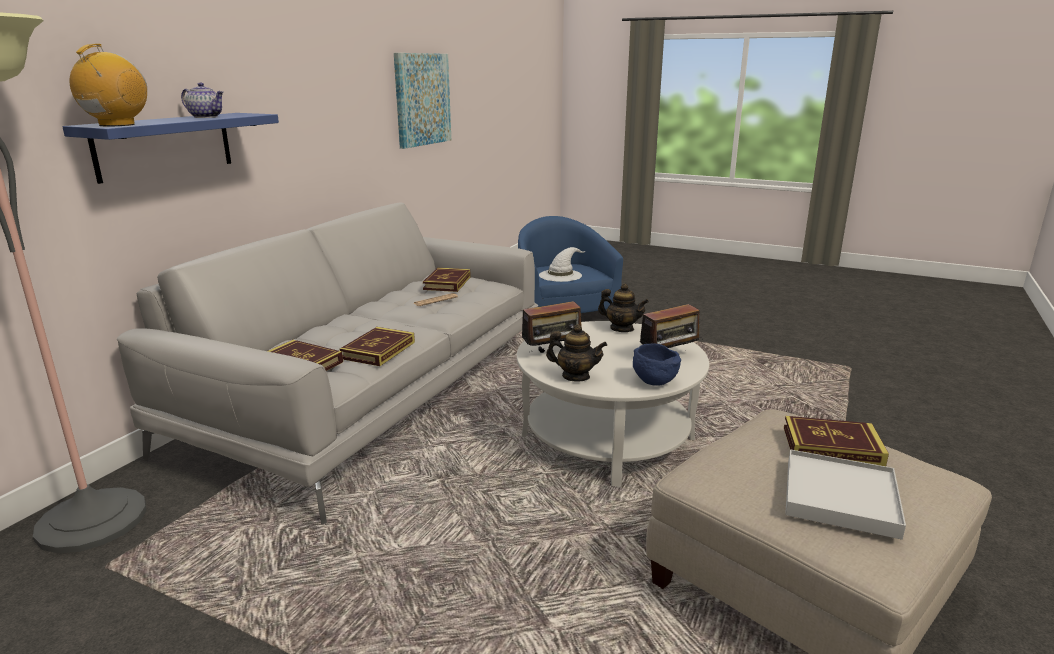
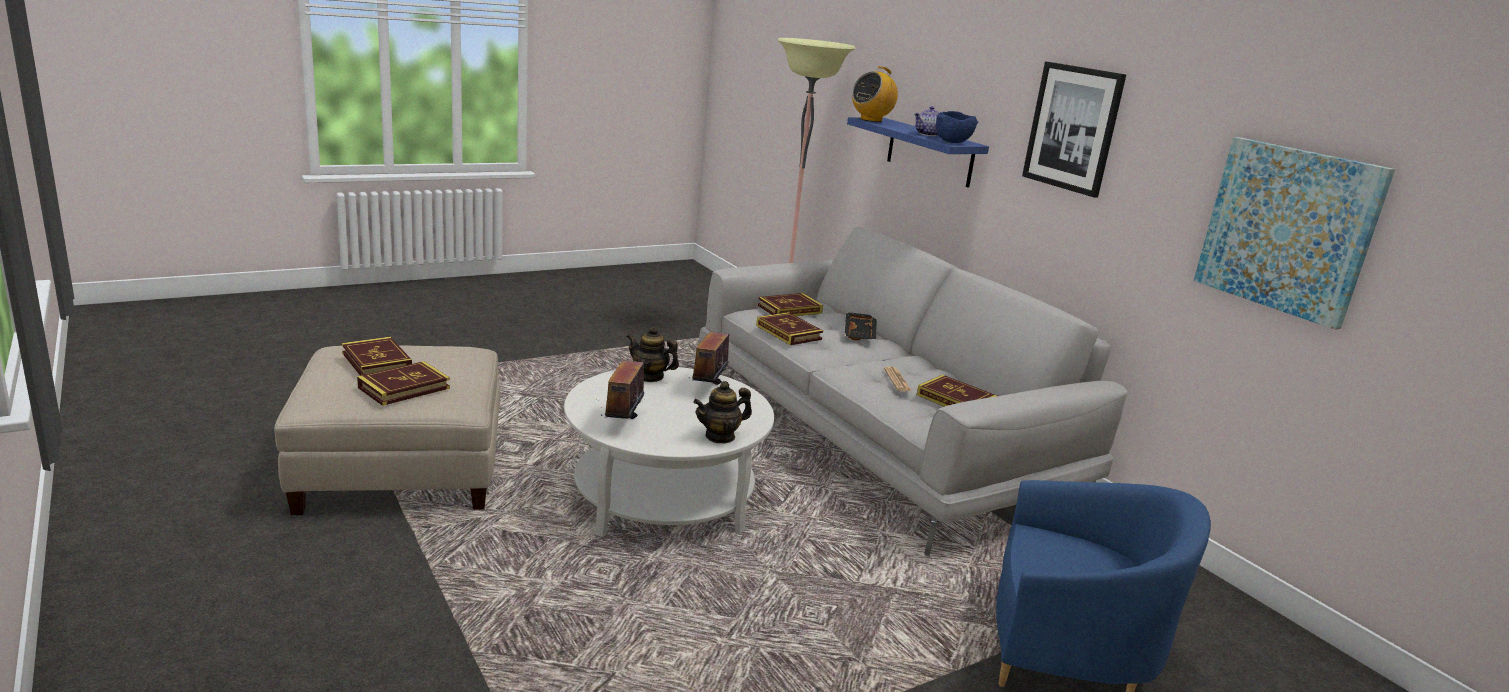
camera: 120 degrees right, 0 degrees up
(116, 125) = (871, 120): radio -> radio turned 90 degrees clockwise
(305, 72) = (1073, 128): none -> picture
(339, 325) = (860, 333): none -> black tray
(560, 275) = (1058, 557): white hat -> none
(575, 376) = (650, 377): teapot -> teapot turned 60 degrees clockwise
(653, 382) = (594, 395): blue bowl -> blue bowl (953, 142)
(840, 497) = (377, 362): white tray -> book

